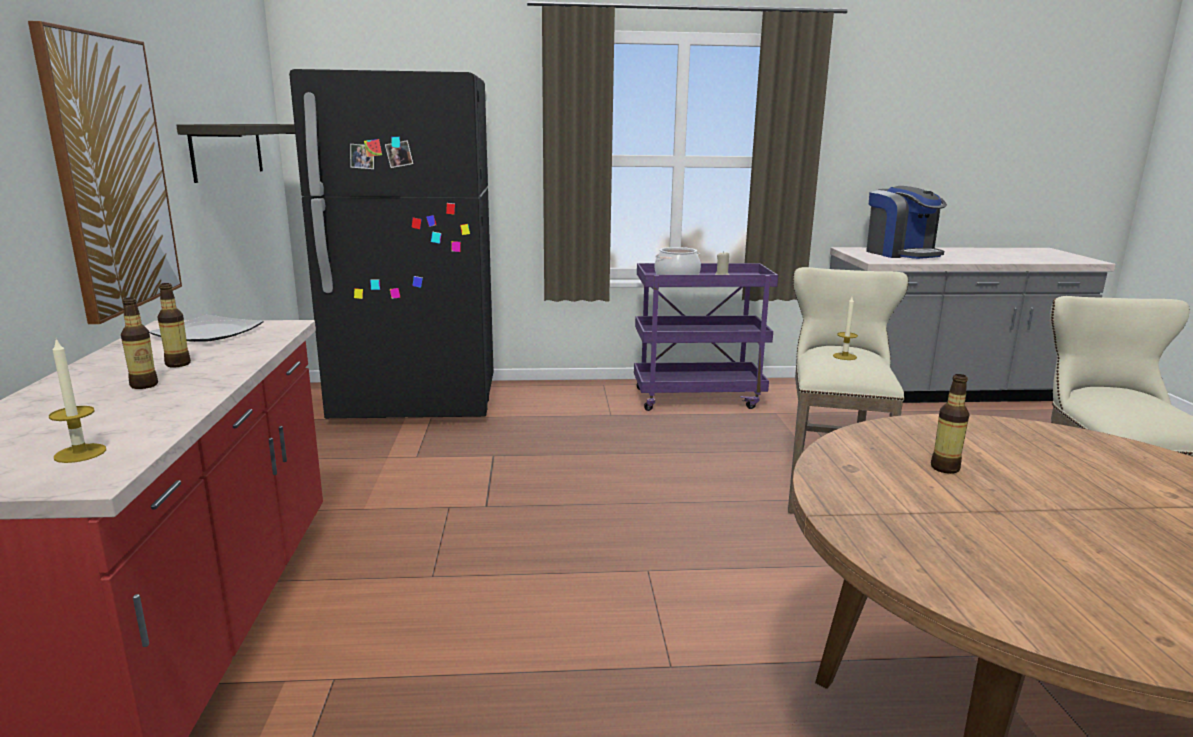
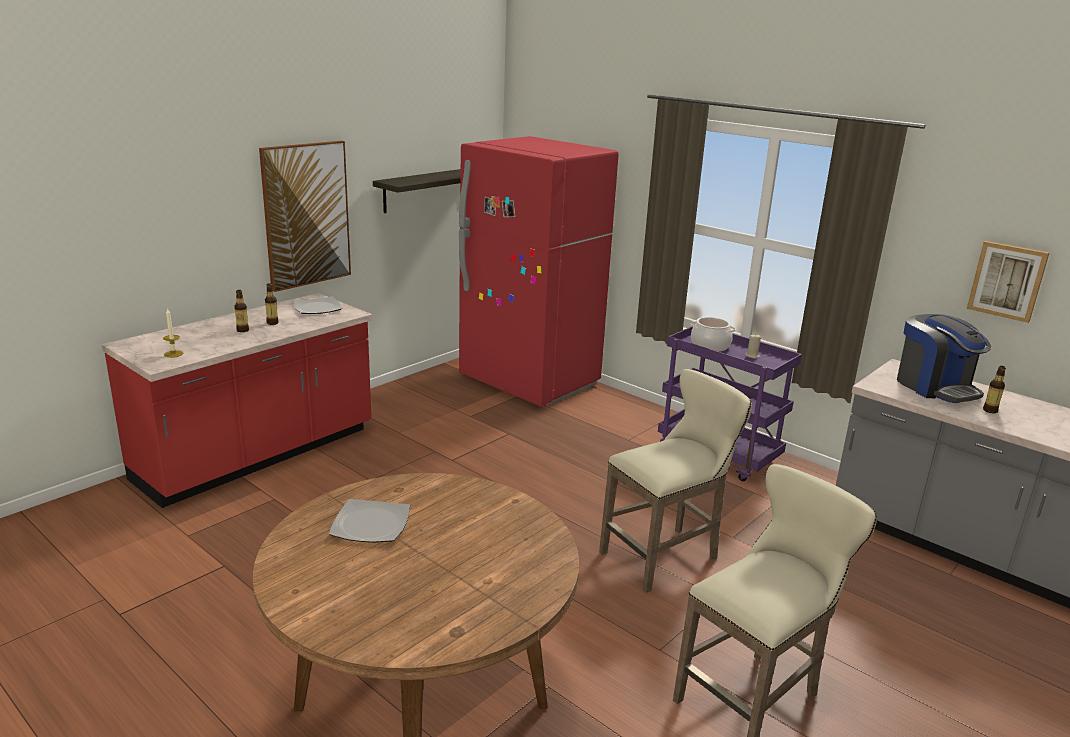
camera: 45 degrees right, 5 degrees up
(416, 403) = (529, 382): black fridge -> red fridge
(844, 356) = (669, 451): candle -> none
(901, 253) = (935, 387): coffee machine -> coffee machine turned 45 degrees counterclockwise
(915, 150) = (1007, 281): none -> picture
(944, 468) = (434, 512): bottle -> bottle (990, 410)
(948, 513) = (371, 524): none -> plate

